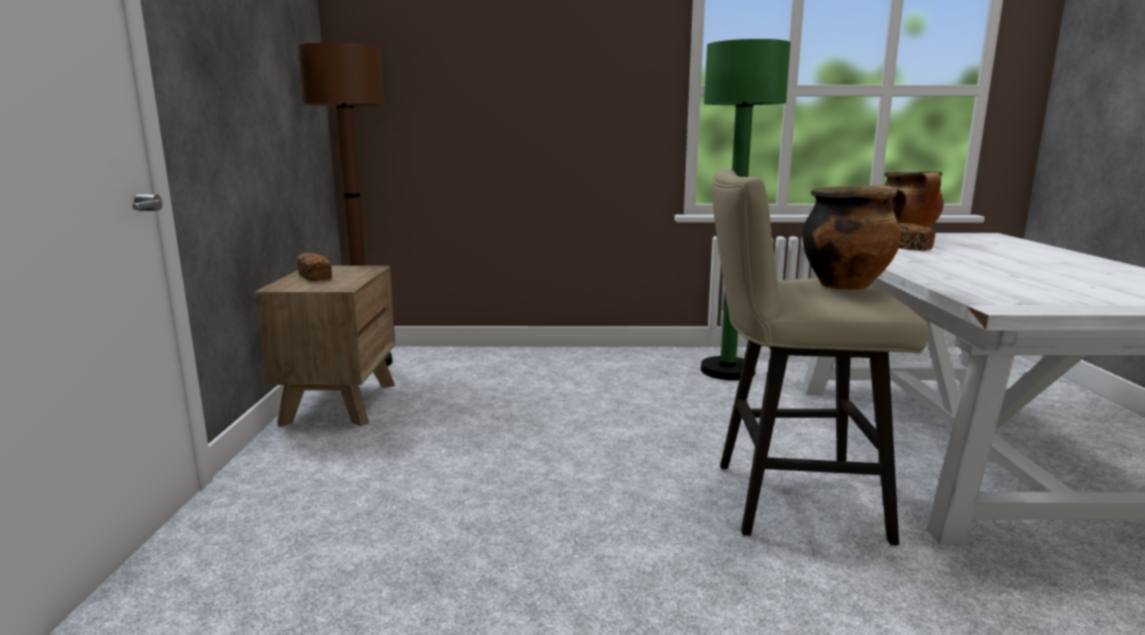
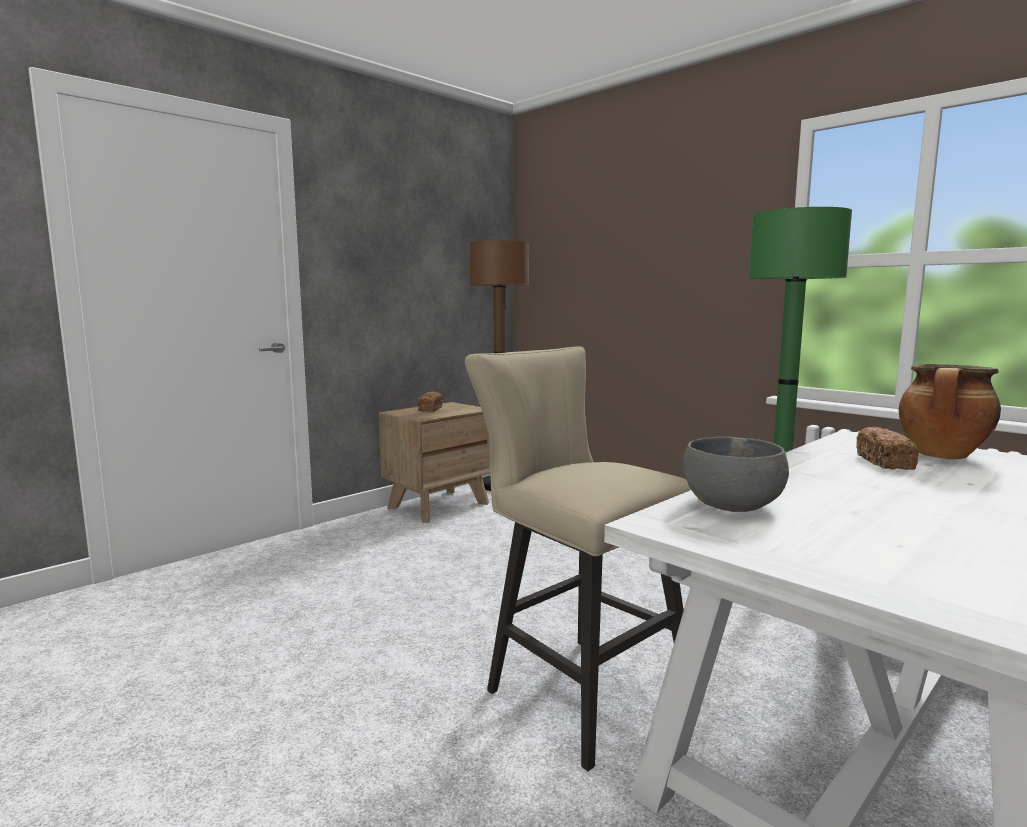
camera: 45 degrees right, 5 degrees down
(846, 285) = (607, 474): cooking pot -> none
(970, 286) = (733, 504): none -> grey bowl

